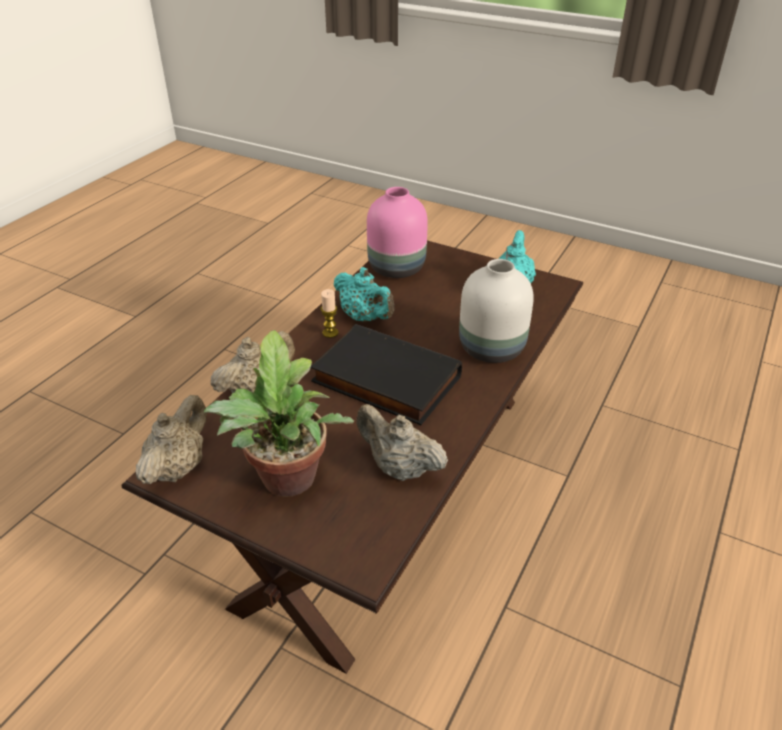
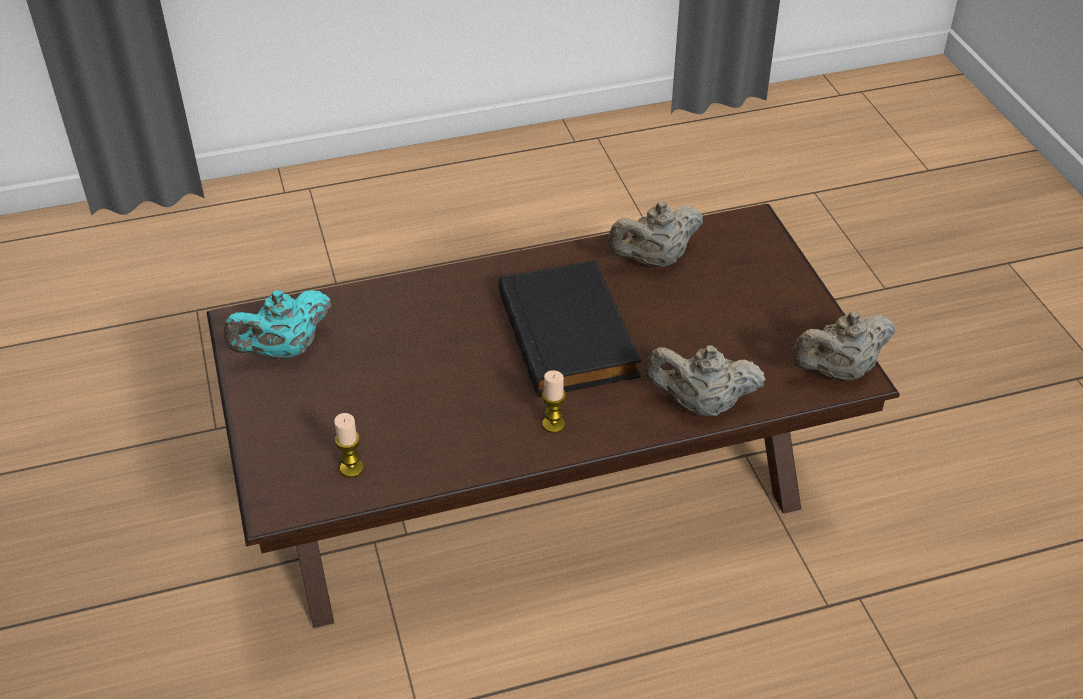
camera: 135 degrees left, 5 degrees up
(288, 483) = (754, 302): potted plant -> none
(365, 318) = (492, 419): turquoise teapot -> none
(398, 267) = (351, 468): pink vase -> candle
(399, 468) = (654, 260): beige teapot -> beige teapot turned 75 degrees clockwise
(489, 348) = (431, 302): white vase -> none

